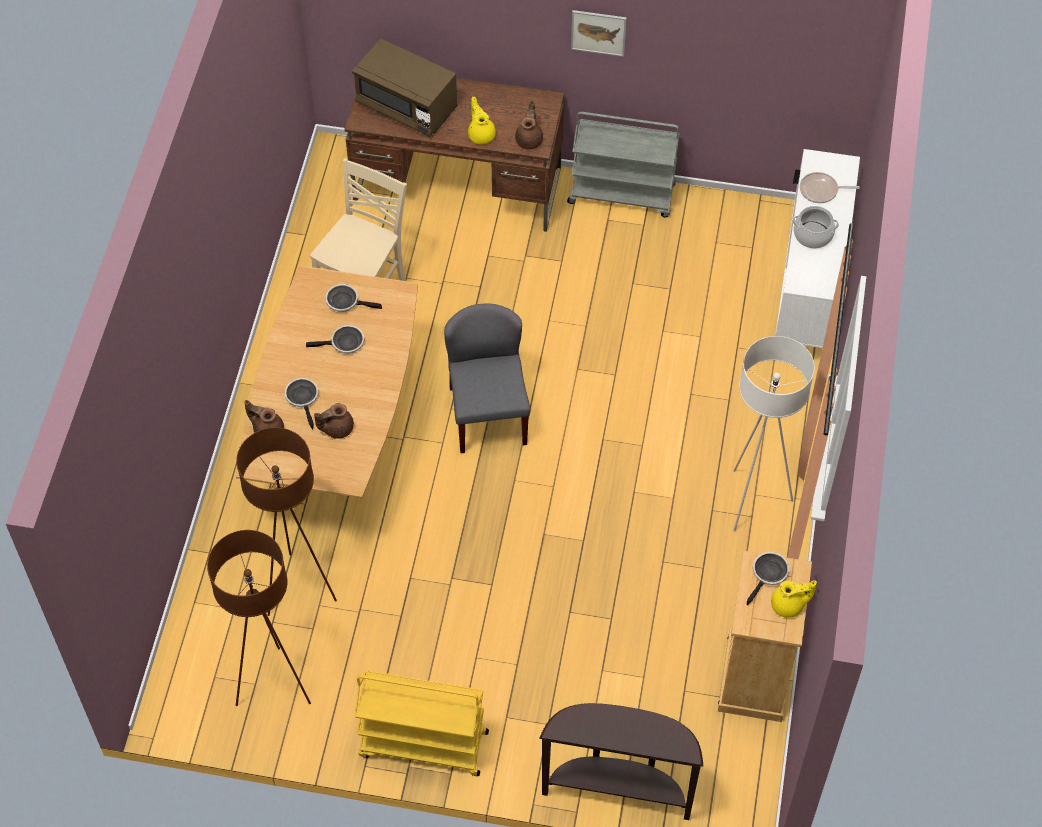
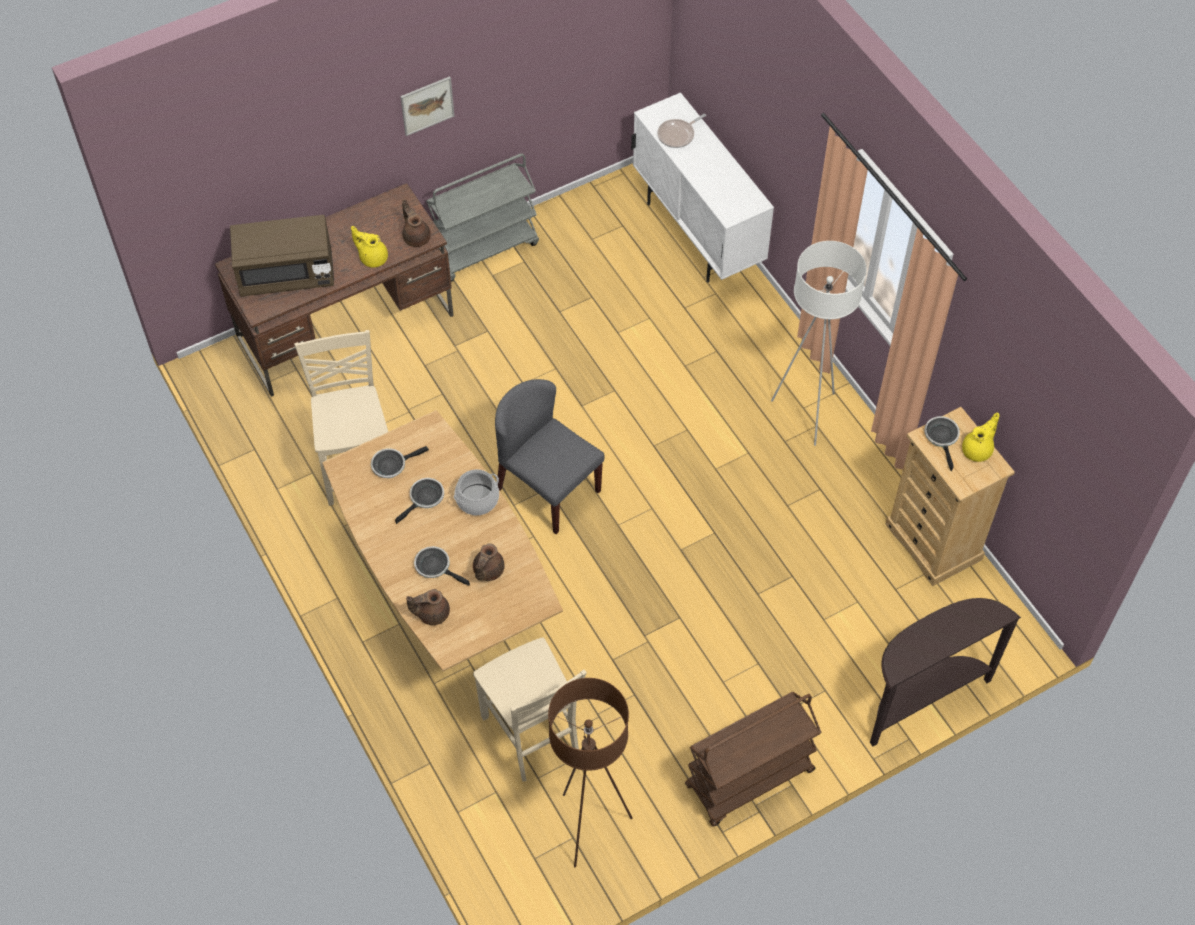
camera: 40 degrees left, 0 degrees up
(298, 588) = (532, 735): brown floor lamp -> beige chair
(422, 744) = (749, 780): yellow cart -> brown cart
(813, 235) = (705, 172): cooking pot -> cooking pot (477, 499)

